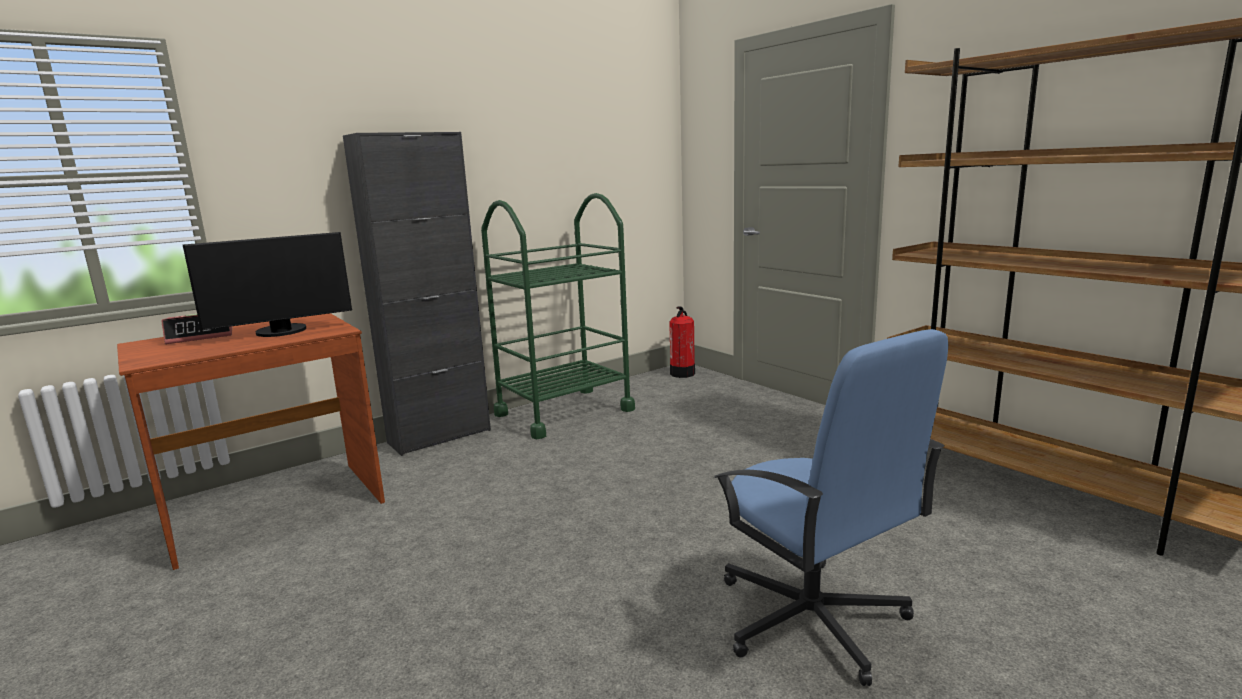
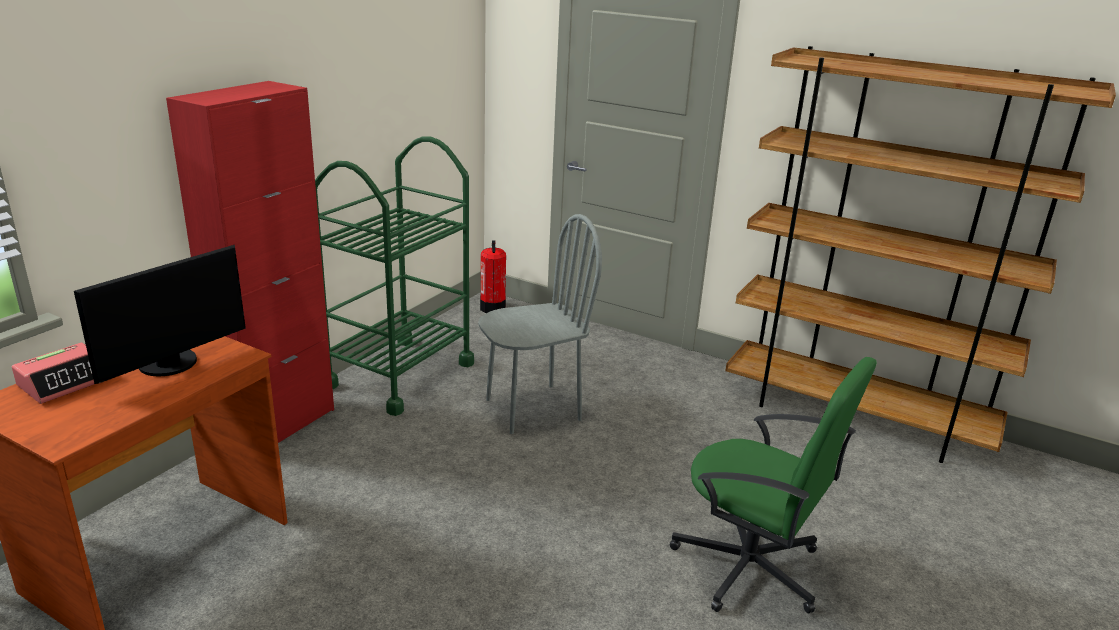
camera: 25 degrees left, 10 degrees up
(439, 436) = (279, 425): black cabinet -> red cabinet
(664, 447) = (532, 409): none -> grey chair
(812, 620) = (750, 567): blue office chair -> green office chair

